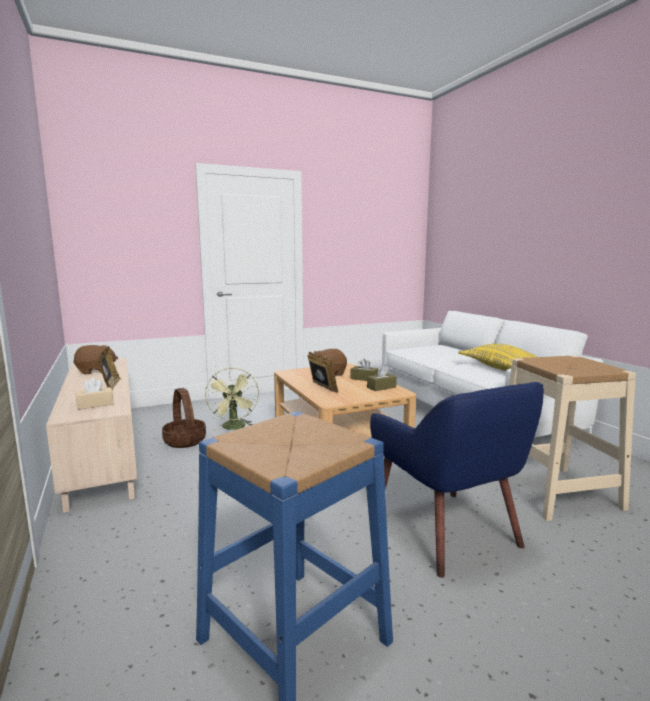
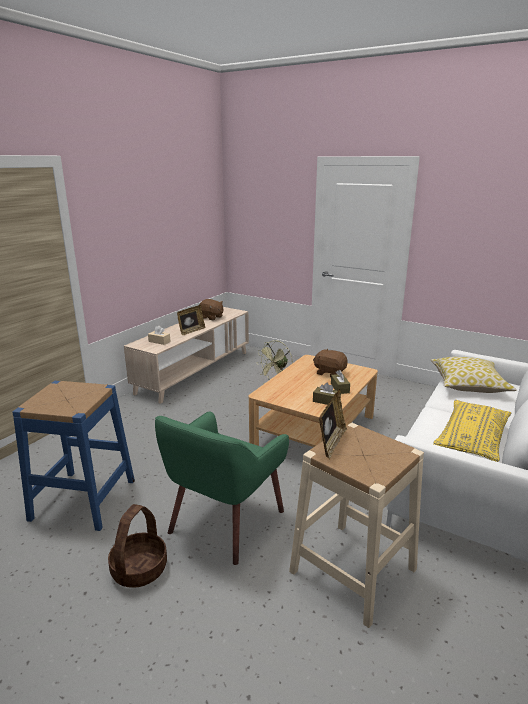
camera: 55 degrees right, 10 degrees up
(184, 441) = (237, 383): basket -> basket (139, 568)
(321, 388) = (288, 382): picture frame -> picture frame (331, 443)
(422, 351) = (468, 385): none -> pillow
(447, 531) = (225, 521): blue armchair -> green armchair

